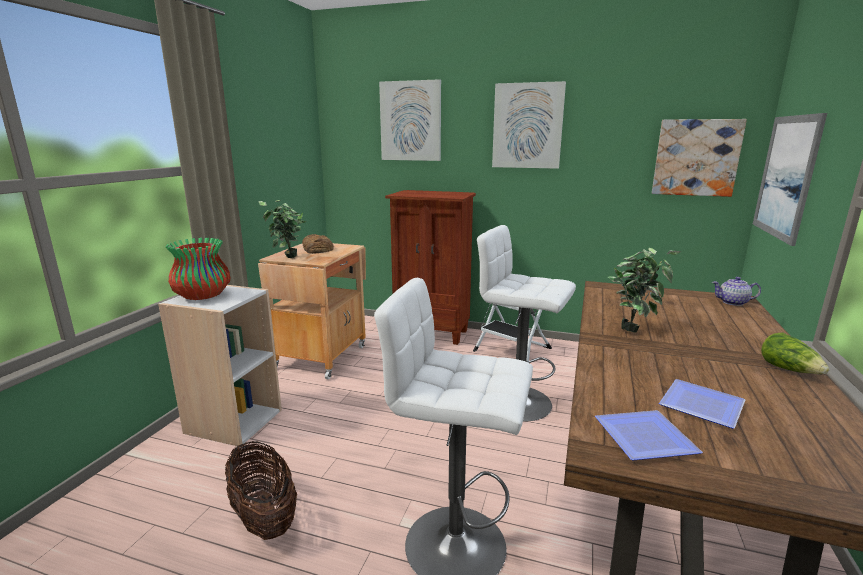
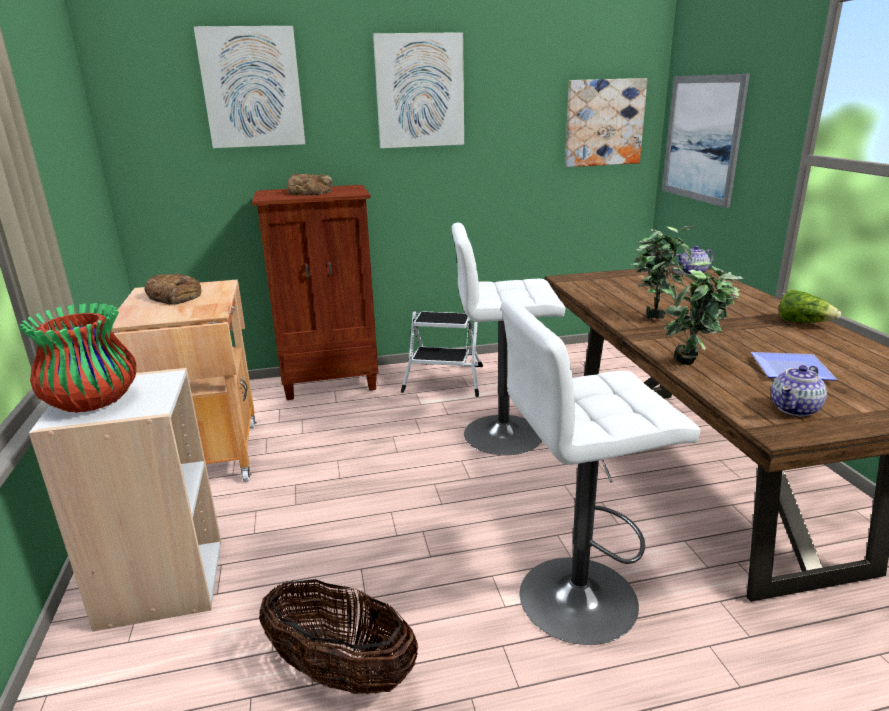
camera: 30 degrees left, 5 degrees up
(287, 259) = (151, 318): potted plant -> potted plant (693, 367)
(431, 193) = (310, 192): none -> bread
(648, 439) = (795, 409): plate -> teapot

